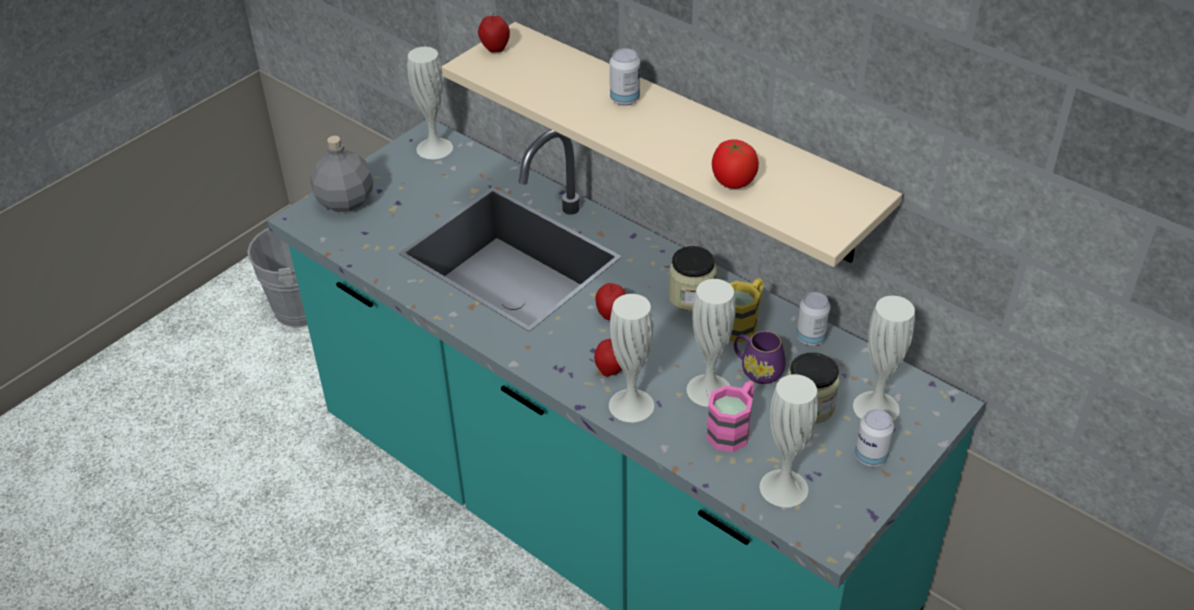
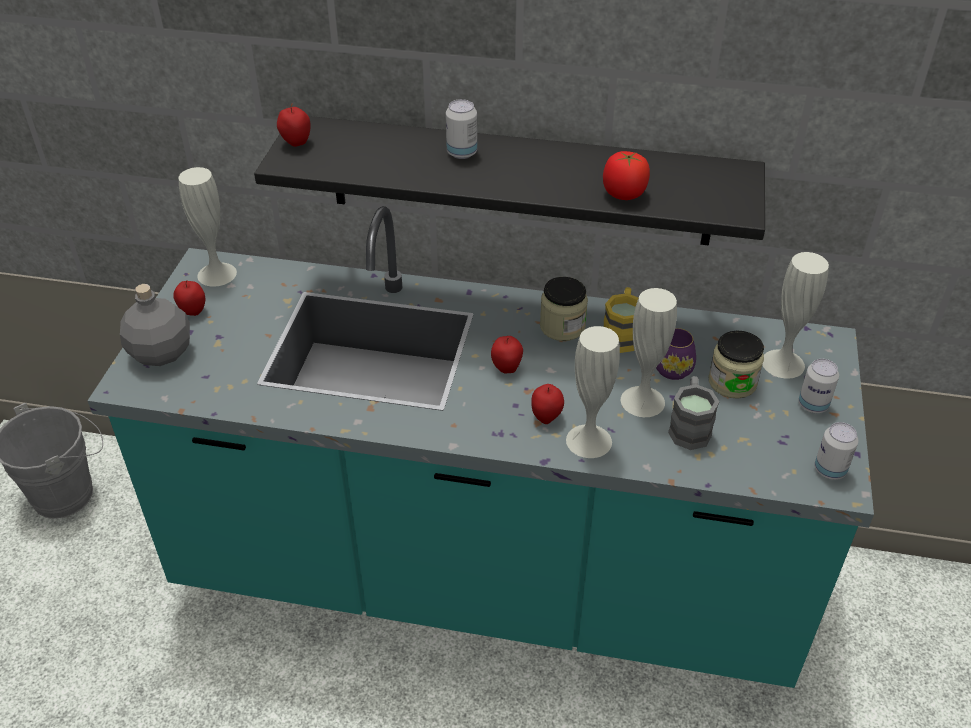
camera: 30 degrees left, 0 degrees up
(393, 174) = (193, 311): none -> apple
(690, 142) = (519, 180): beige shelf -> black shelf
(733, 429) = (689, 426): pink mug -> grey mug
(783, 487) = (770, 459): white vase -> none
(810, 337) = (686, 326): can -> can (829, 470)

